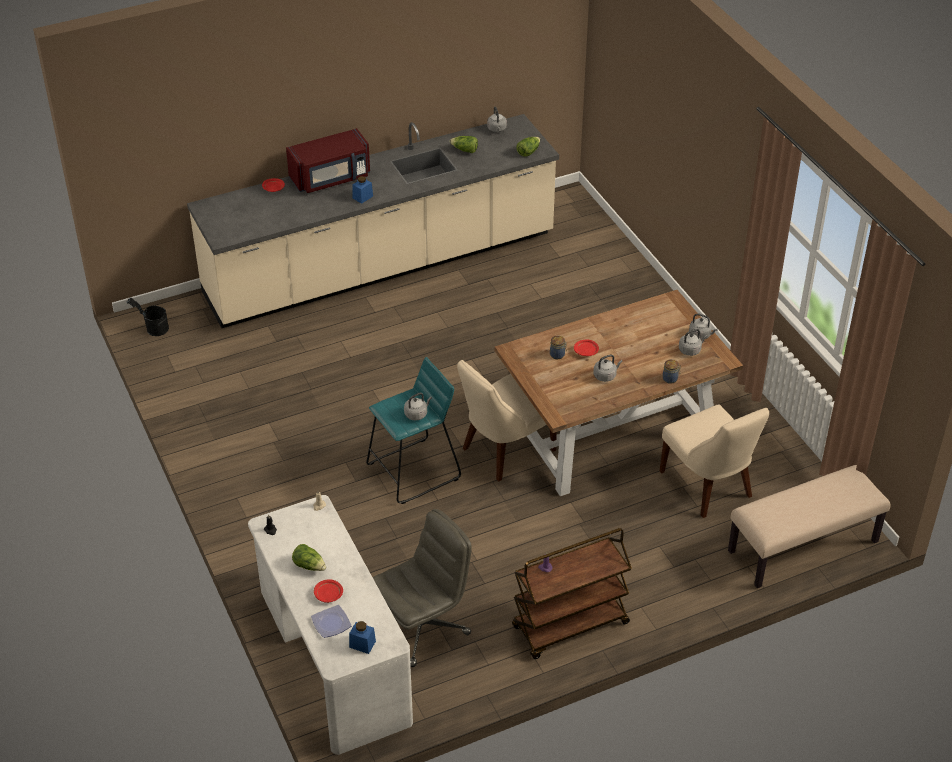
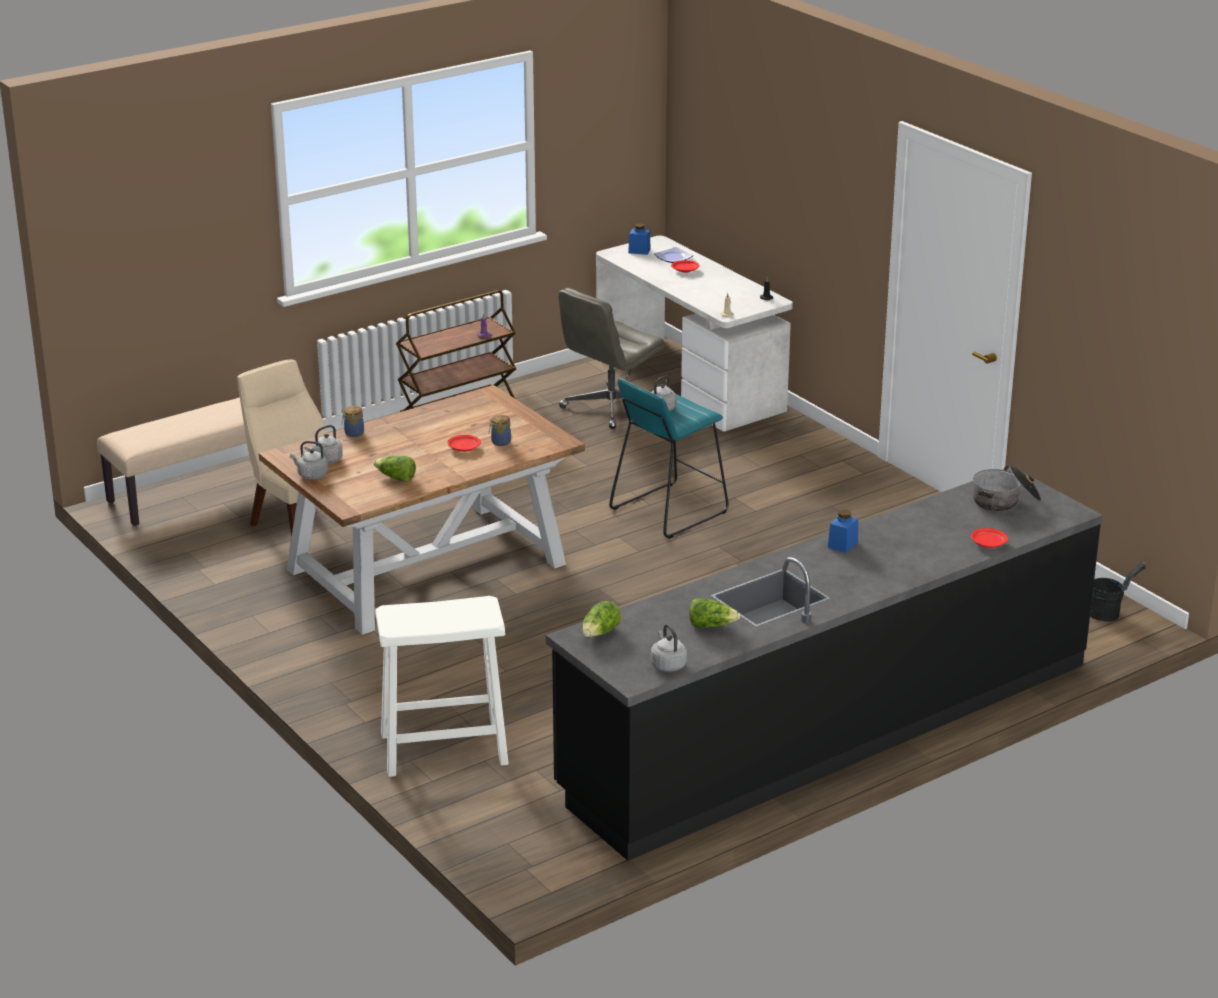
camera: 170 degrees right, 15 degrees down
(239, 220) = (1005, 501): none -> cooking pot
(309, 565) = (713, 283): lettuce -> lettuce (396, 478)
(331, 178) = (909, 565): red microwave -> none
(381, 265) = (828, 727): beige counter -> black counter
(505, 450) = (562, 537): beige chair -> none
(606, 376) = (436, 429): grey kettle -> none
(612, 276) = (443, 749): none -> white stool

